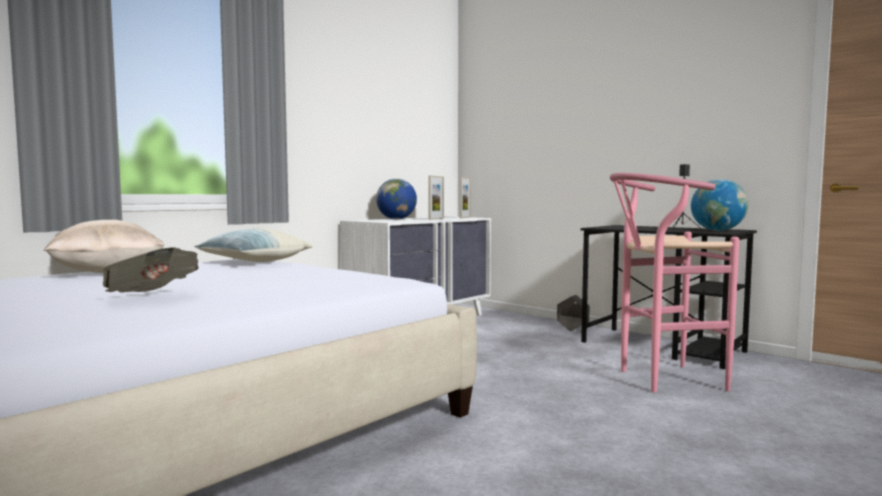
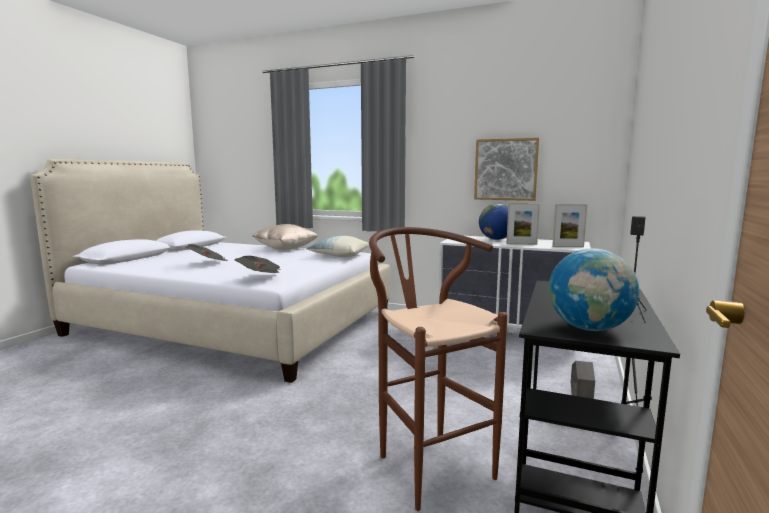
camera: 70 degrees right, 5 degrees up
(370, 279) = (260, 277): none -> newspaper
(381, 142) = (505, 169): none -> picture
(661, 379) = (427, 462): pink stool -> brown stool

